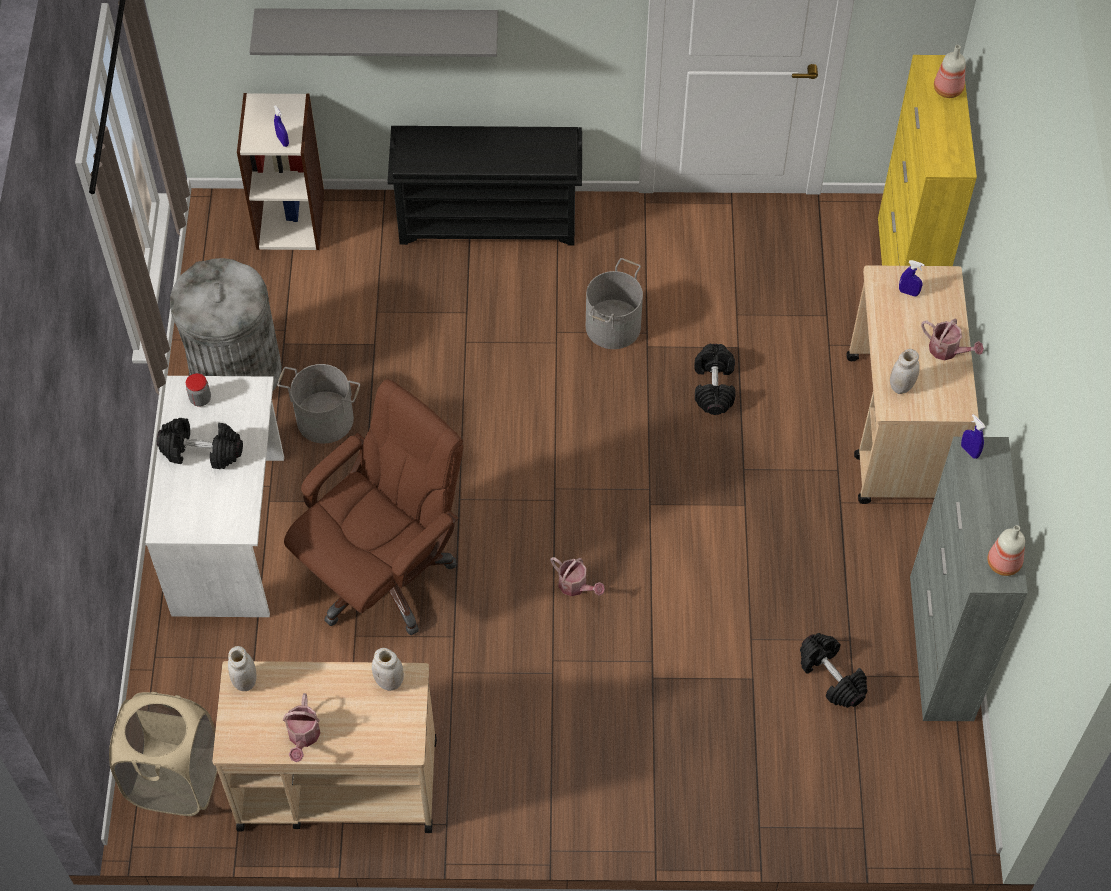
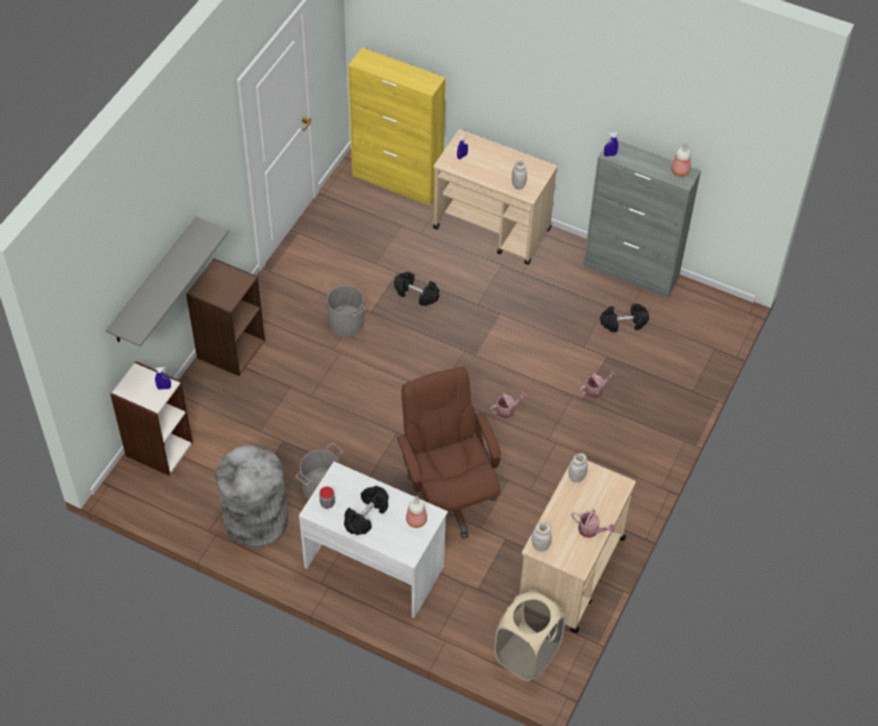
camera: 65 degrees left, 5 degrees down
(489, 220) = (230, 348): black shoe rack -> brown bookcase
(947, 350) = (508, 157): watering can -> watering can (596, 389)
(949, 89) = (381, 62): bottle -> bottle (416, 520)

